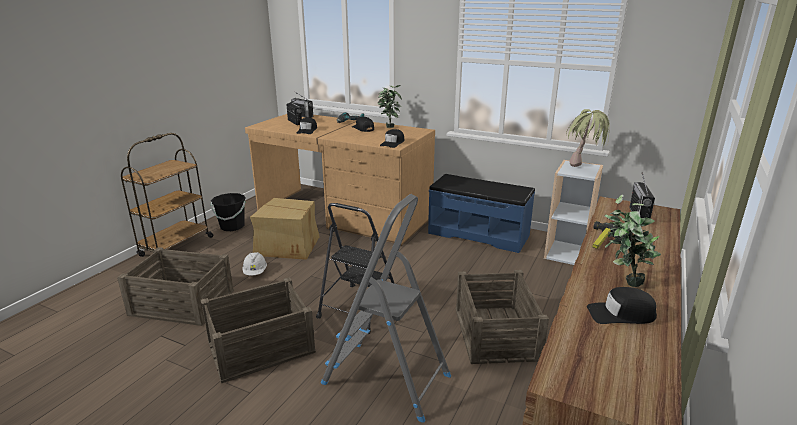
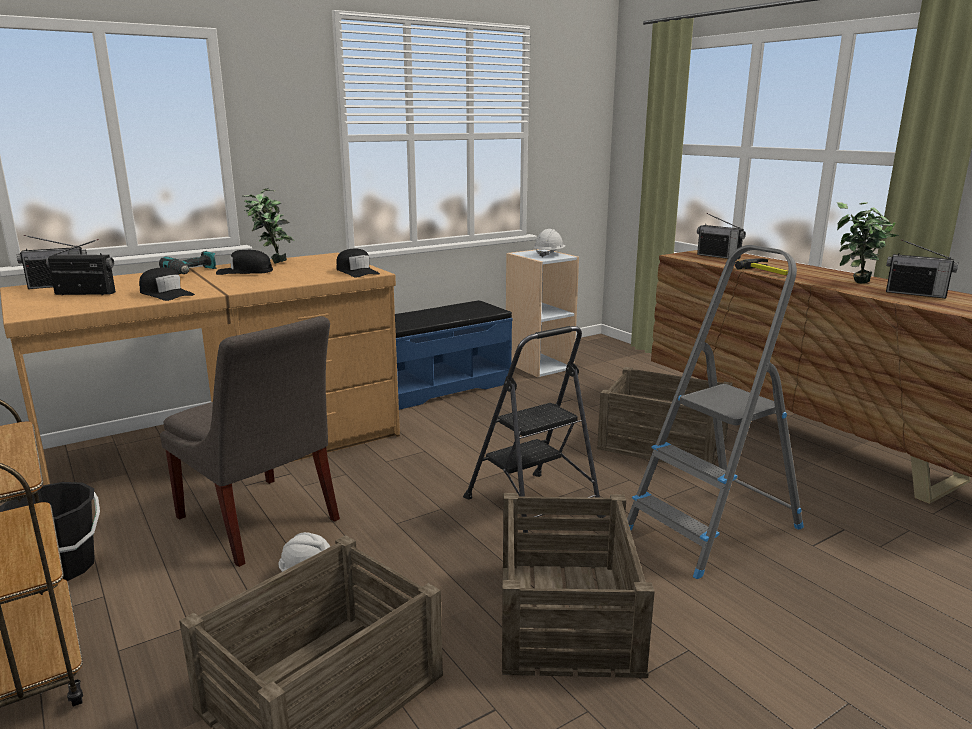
camera: 60 degrees left, 5 degrees down
(288, 246) = (260, 522): cardboard box -> grey chair
(583, 170) = (549, 254): potted plant -> white hard hat
(621, 314) = (915, 294): black cap -> radio

